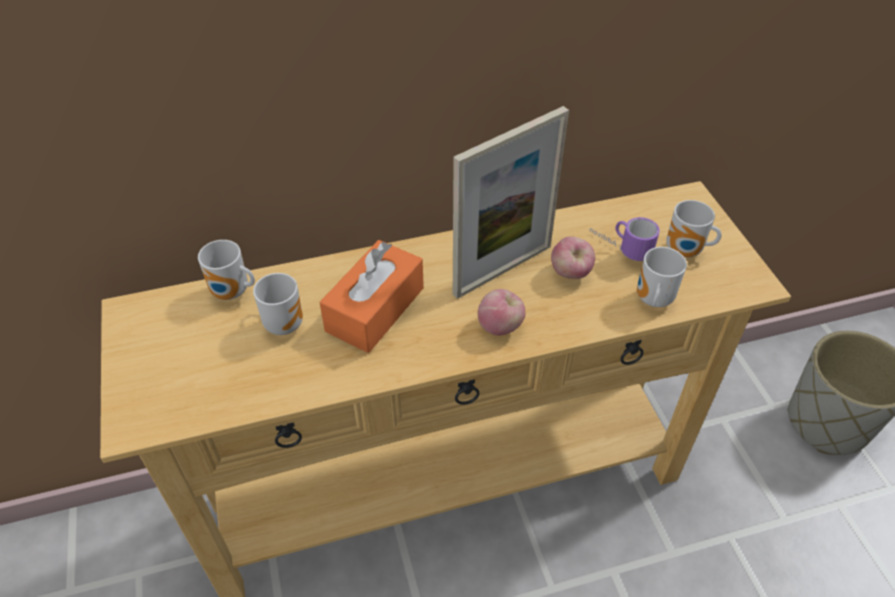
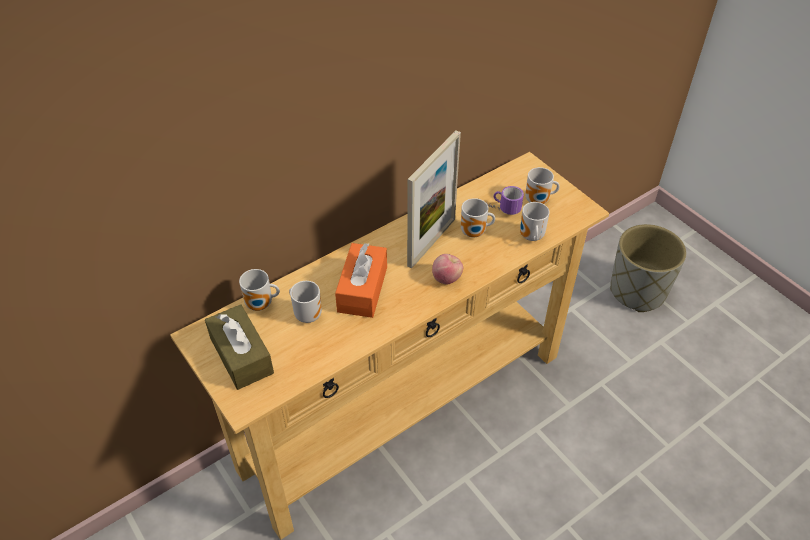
camera: 20 degrees left, 0 degrees up
(169, 354) = (241, 355): none -> brown tissue box
(570, 273) = (474, 233): apple -> mug

